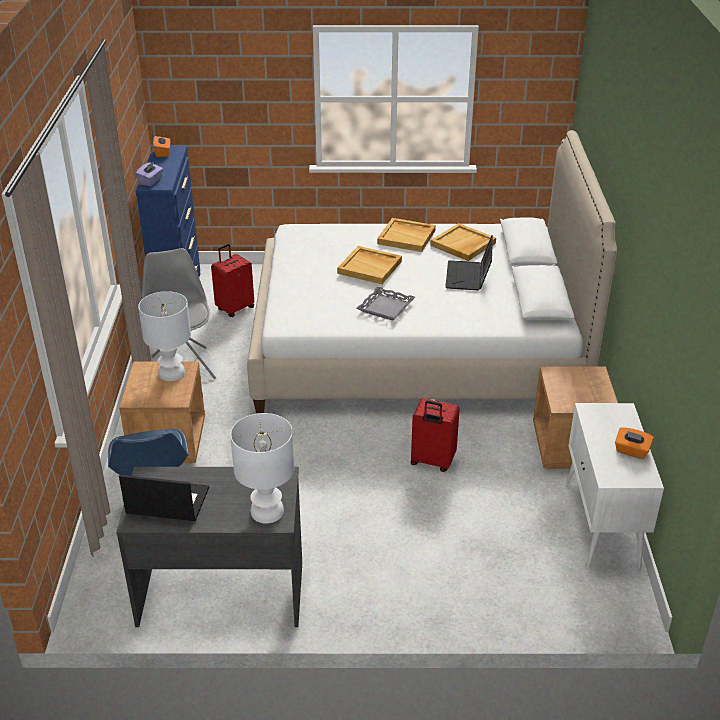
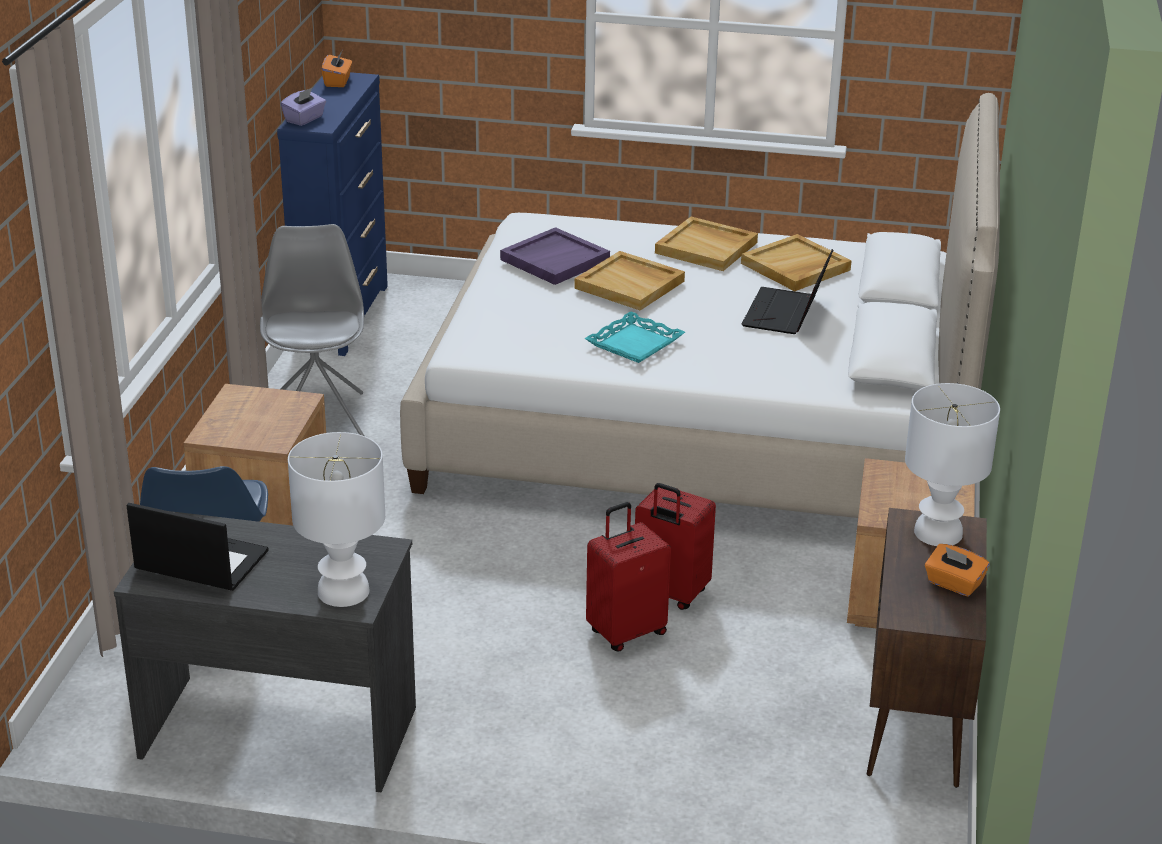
camera: 10 degrees right, 5 degrees down
(172, 373) = (278, 405): white table lamp -> white table lamp (939, 532)
(235, 308) = (426, 342): red suitcase -> red suitcase (626, 632)
(319, 255) = (555, 259): none -> purple tray
(385, 307) = (634, 343): grey tray -> turquoise tray
(601, 526) = (916, 719): white cabinet -> brown cabinet

